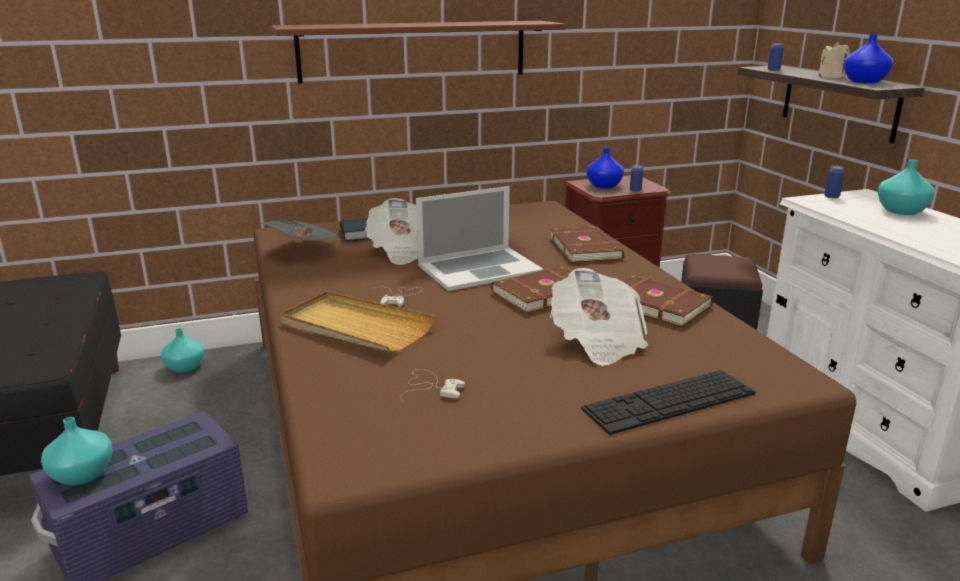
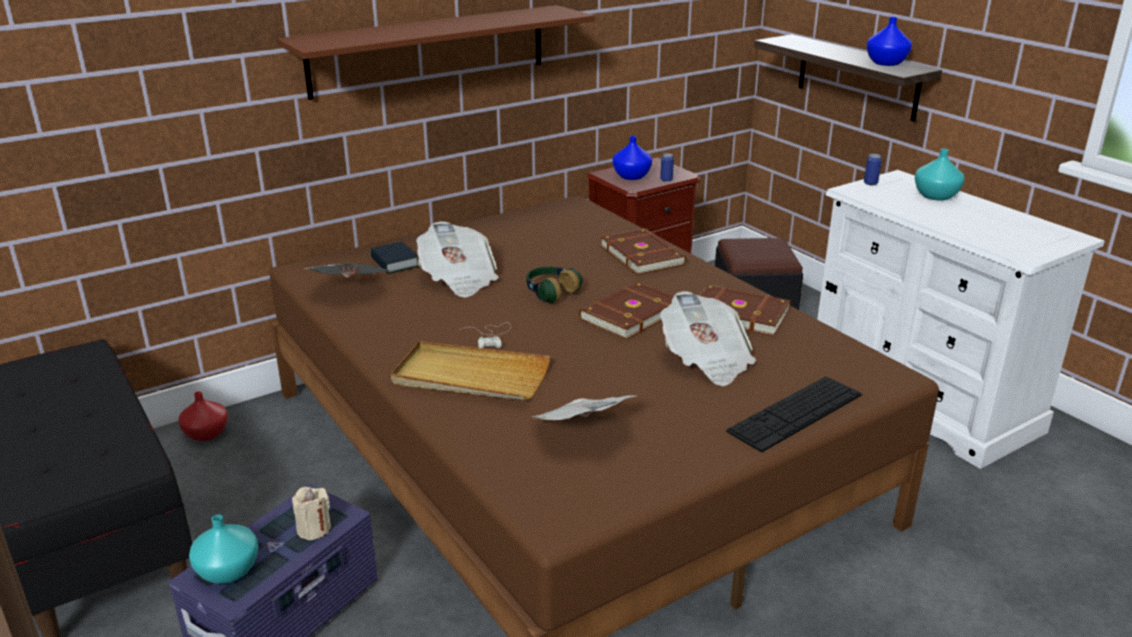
camera: 15 degrees left, 5 degrees up
(185, 367) = (206, 433): turquoise vase -> red vase
(430, 387) = (583, 431): white game controller -> newspaper
(479, 269) = (551, 292): laptop -> headphones
(773, 70) = (792, 45): can -> none
(831, 77) = (852, 55): beige candle -> beige candle (314, 529)

